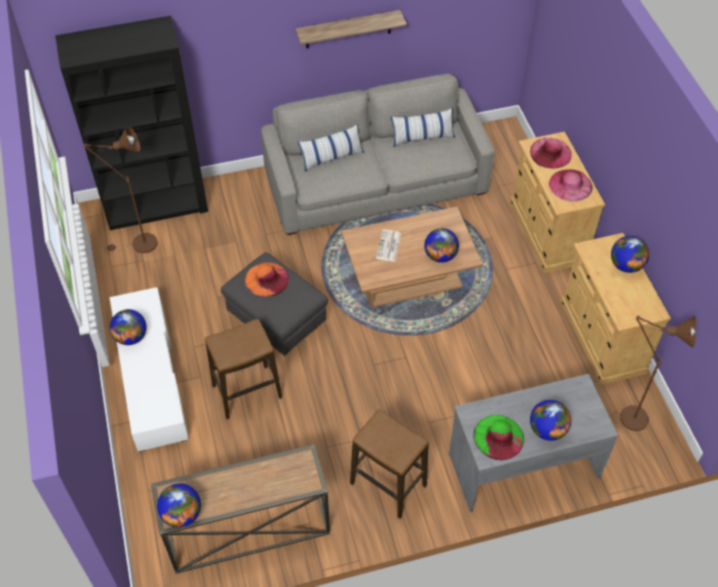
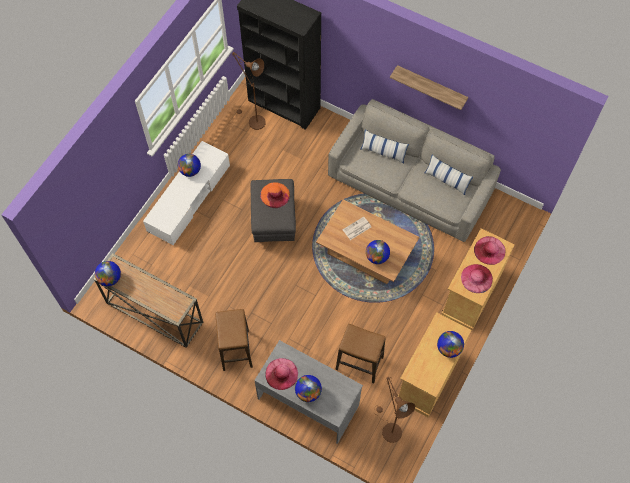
camera: 45 degrees right, 10 degrees up
(247, 392) = (223, 245): stool -> stool (359, 363)
(498, 437) = (281, 373): green hat -> pink hat

